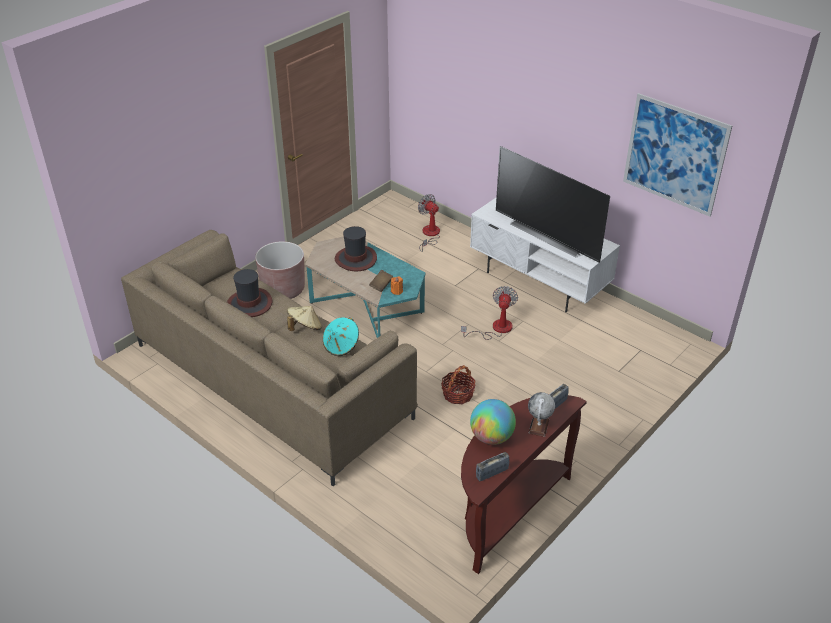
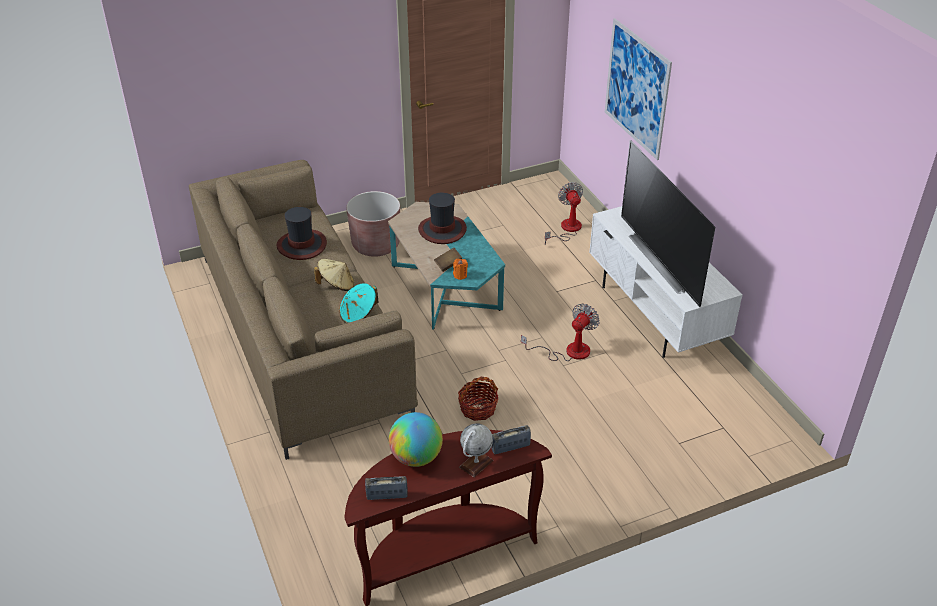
camera: 25 degrees right, 0 degrees up
(674, 154) = (806, 195): picture -> picture (636, 88)

